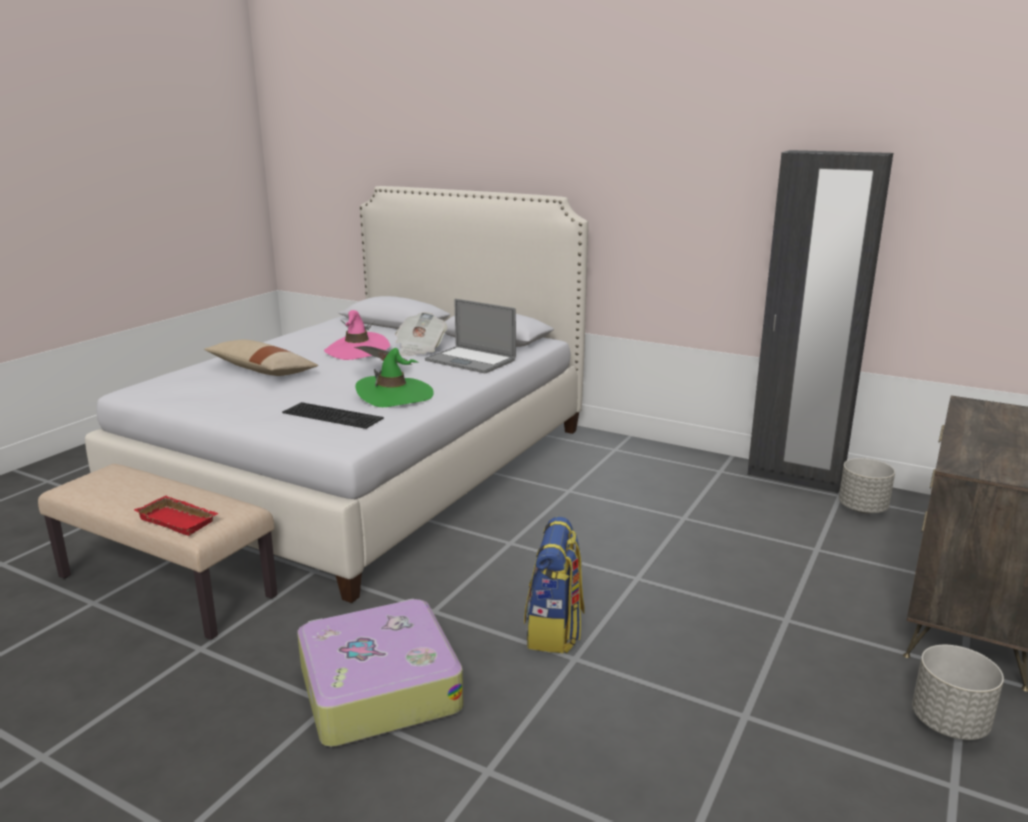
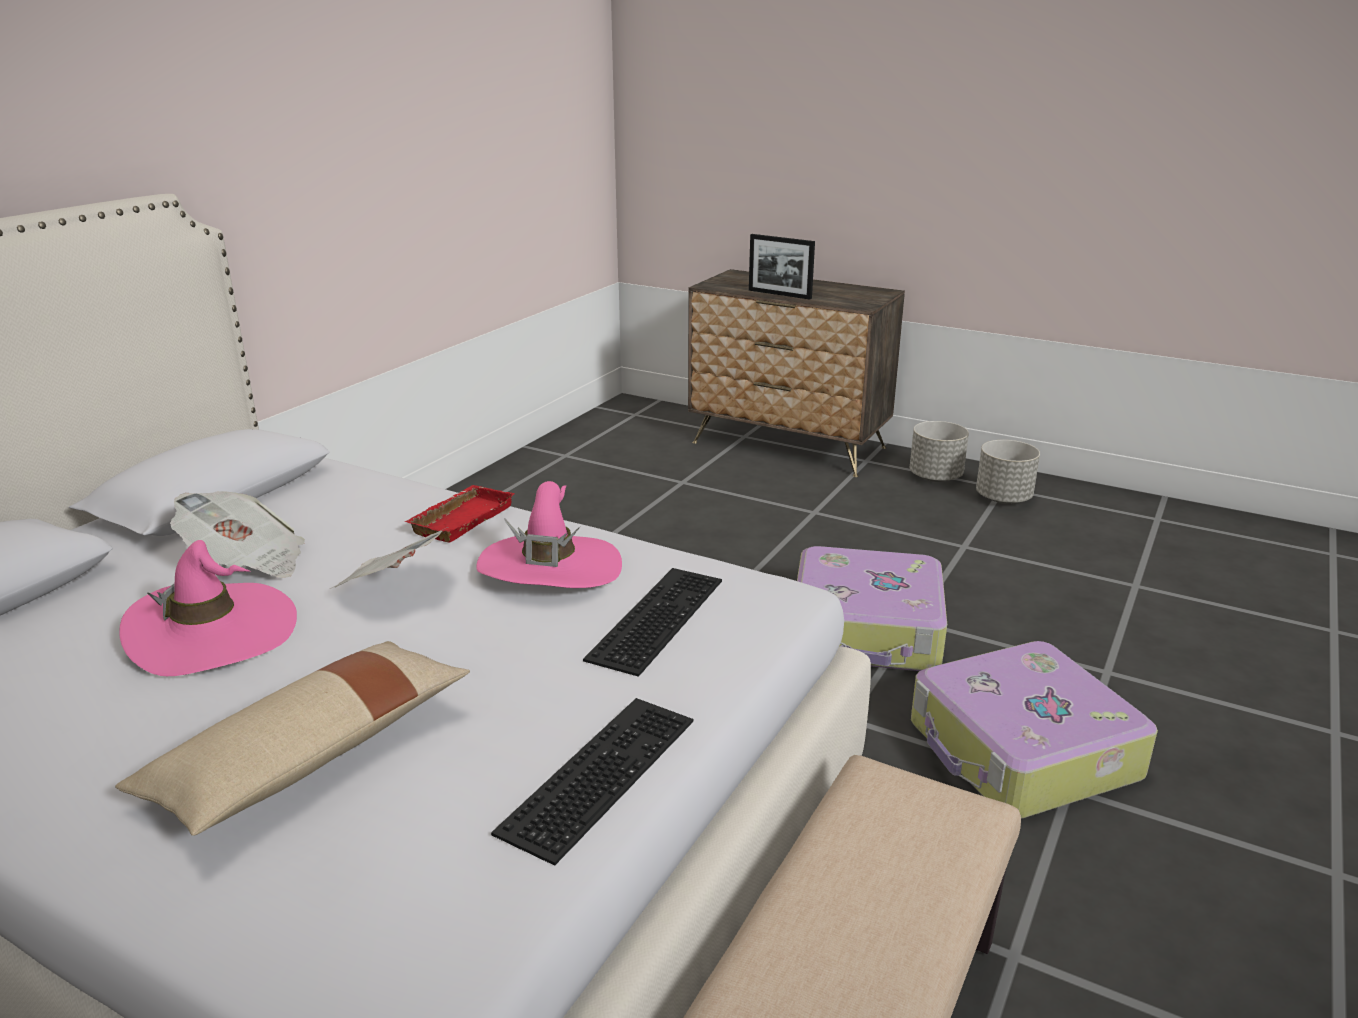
camera: 90 degrees left, 5 degrees up
(180, 520) = (952, 835): red tray -> red tray (461, 519)
(218, 407) = (597, 771): none -> keyboard
(395, 395) = (550, 569): green hat -> pink hat
(470, 360) = (365, 512): laptop -> none
(555, 631) = (867, 631): backpack -> suitcase
(795, 477) = (513, 469): black wardrobe -> none
(863, 508) = (597, 450): grey planter -> grey planter (1003, 498)
(966, 430) = (779, 294): none -> picture frame

